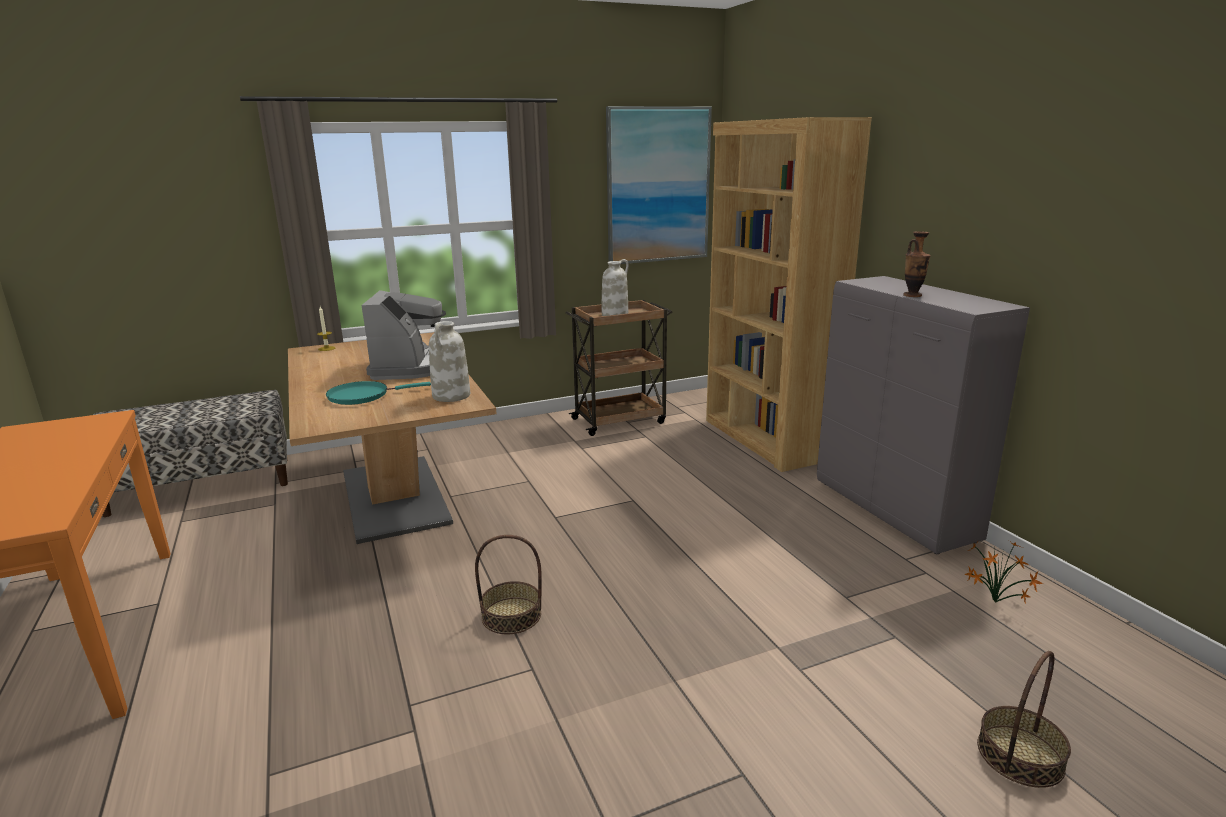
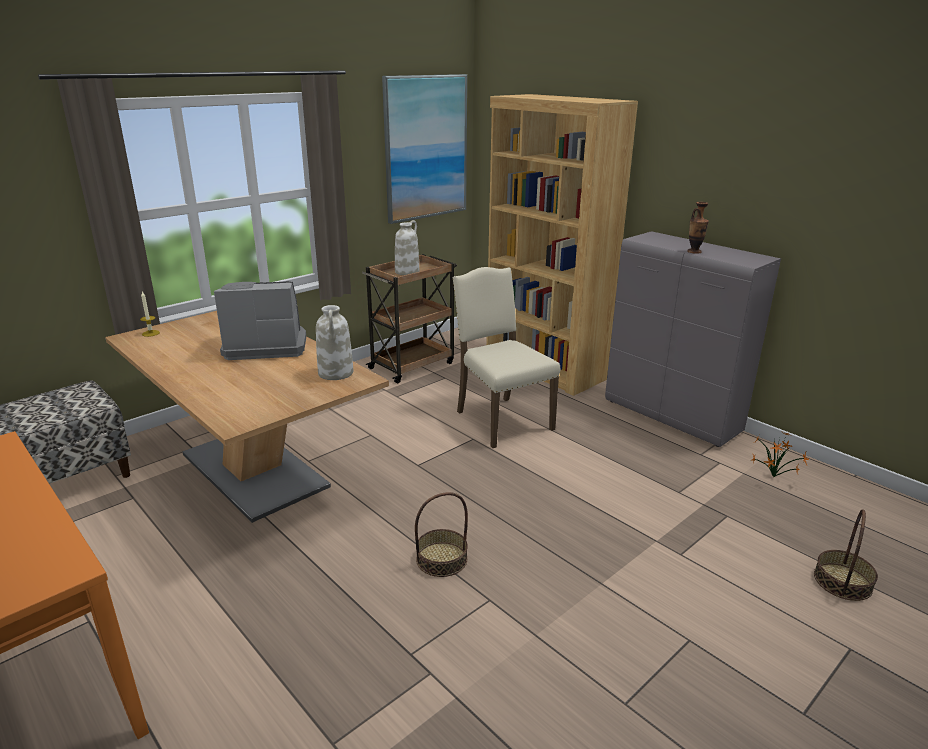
camera: 20 degrees left, 5 degrees up
(362, 396) = (249, 383): turquoise frying pan -> none
(412, 367) = (265, 346): coffee machine -> coffee machine turned 75 degrees counterclockwise
(678, 485) = (501, 420): none -> beige chair

